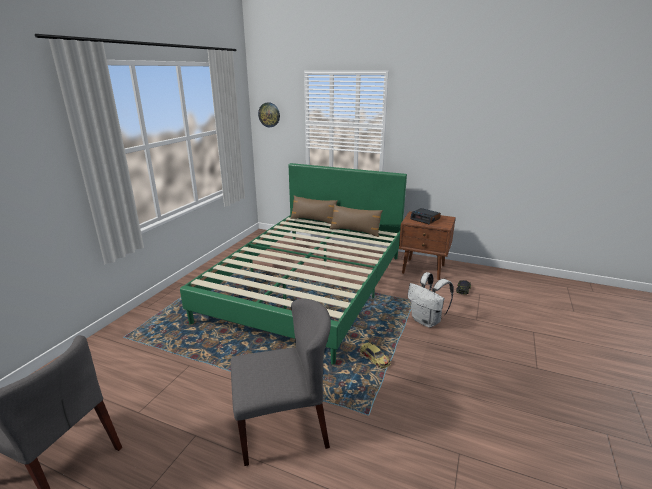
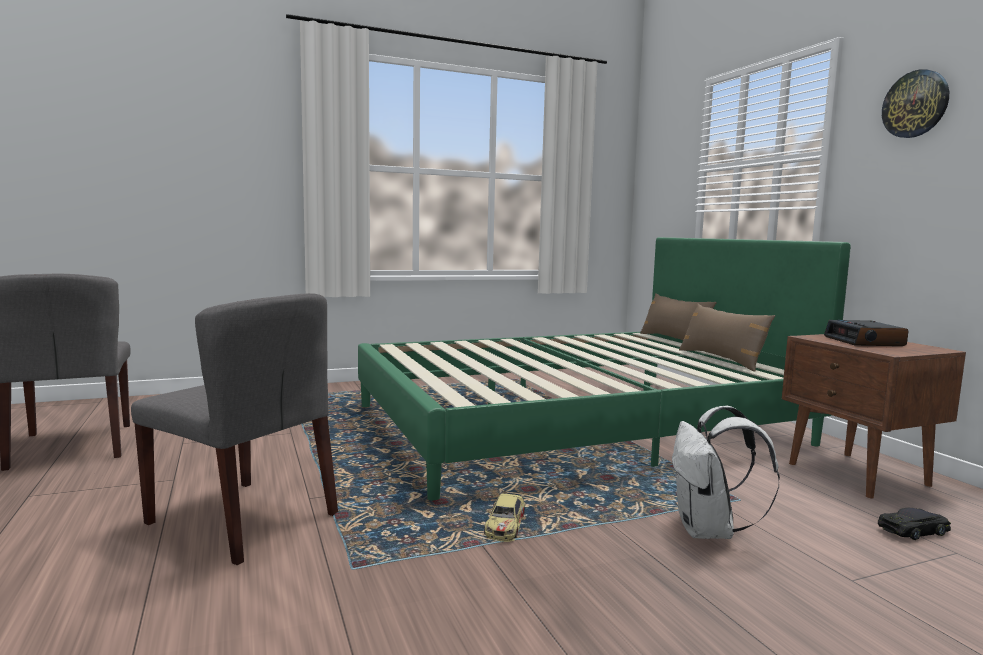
camera: 45 degrees right, 15 degrees down
(269, 114) = (656, 164): wall clock -> wall clock (915, 104)

